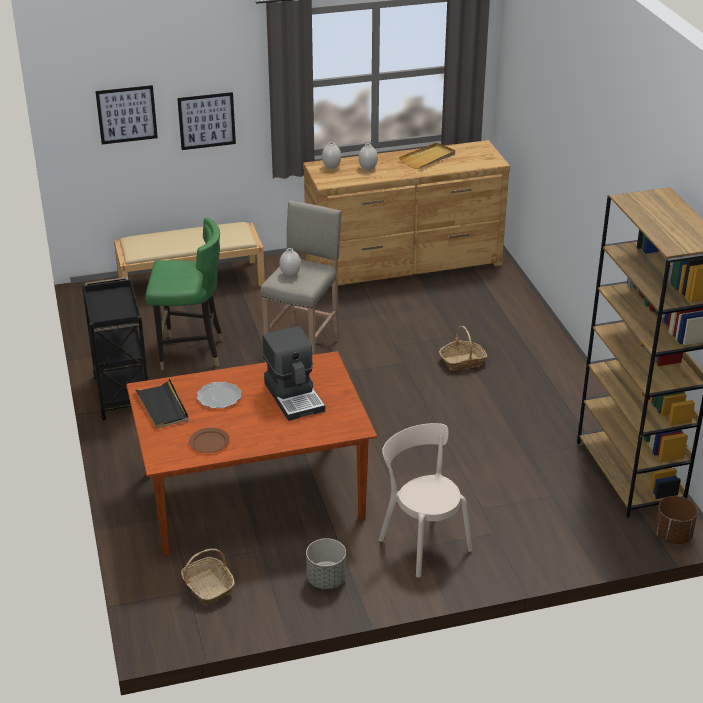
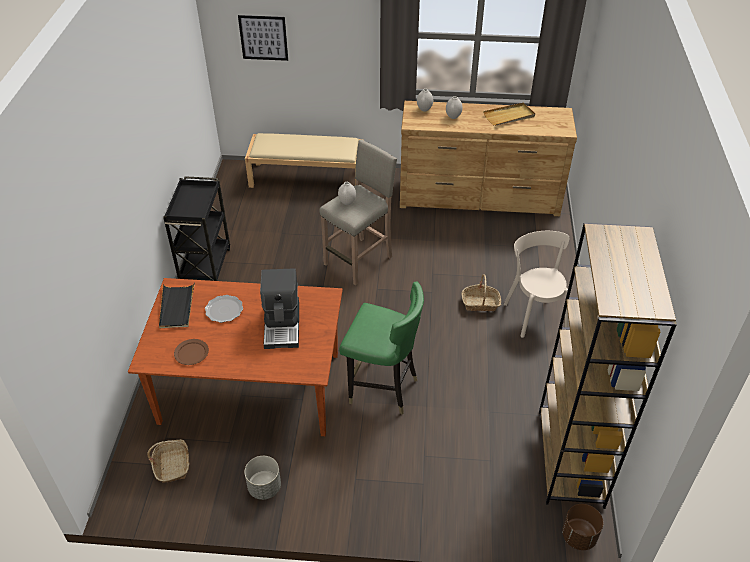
camera: 20 degrees right, 10 degrees up
(190, 353) = (273, 241): green chair -> green chair (382, 389)
(206, 121) = (329, 52): picture -> none
(422, 542) = (359, 474): beige chair -> beige chair (534, 313)

